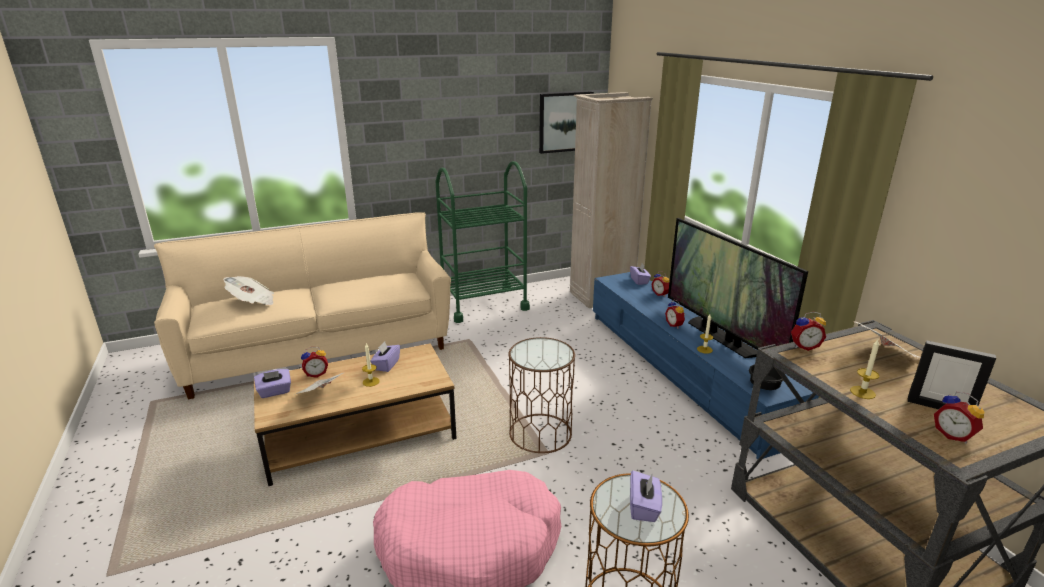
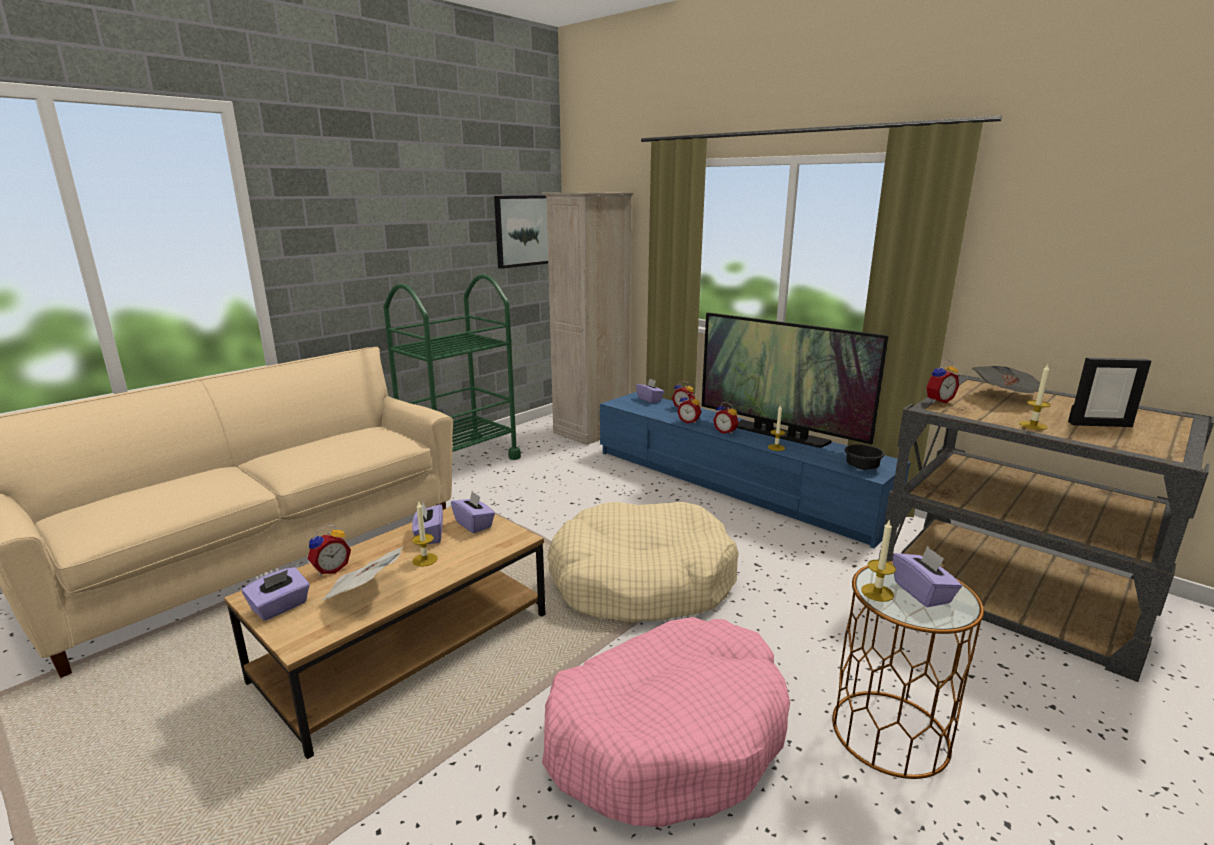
camera: 25 degrees left, 5 degrees down
(252, 302) = (162, 493): newspaper -> none
(419, 363) = (474, 524): none -> purple tissue box
(540, 433) = (641, 581): brown side table -> beige dog bed
(608, 496) = (877, 592): none -> candle
(953, 435) = (1140, 441): alarm clock -> alarm clock (689, 421)

